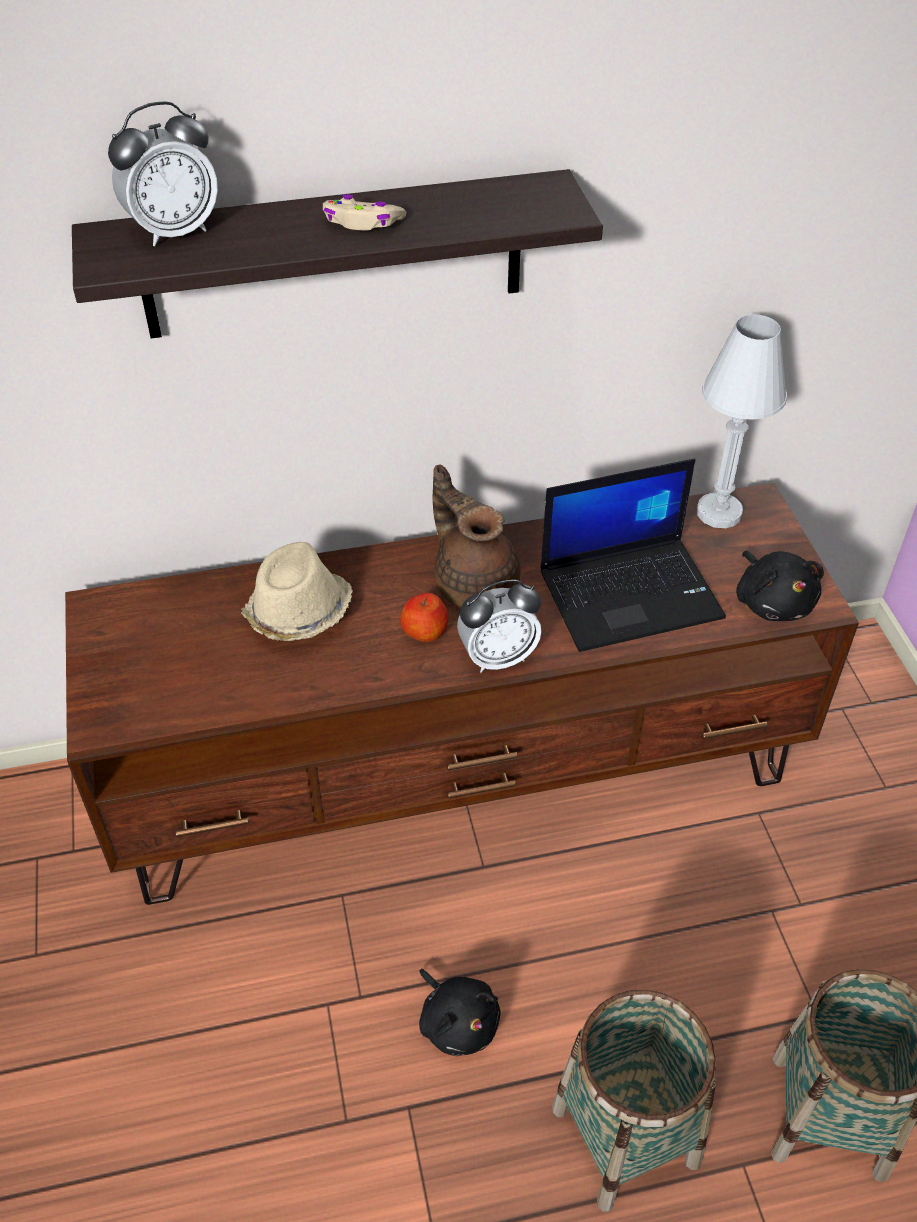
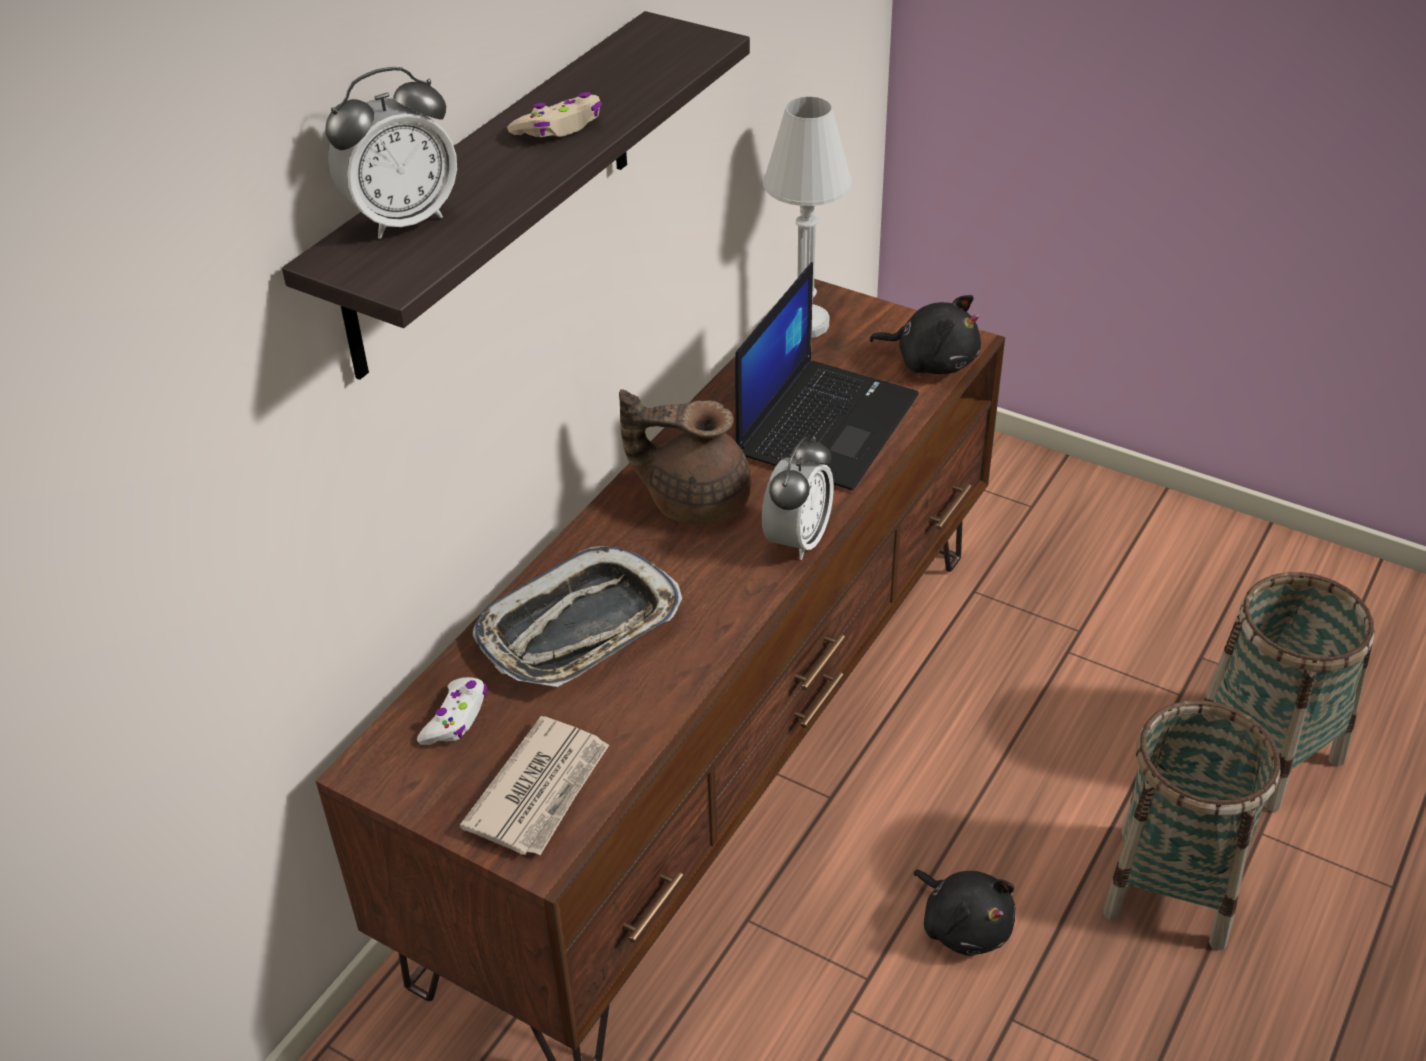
camera: 45 degrees left, 5 degrees down
(148, 691) = (541, 790): none -> newspaper
(168, 613) = (456, 718): none -> white game controller
(174, 231) = (402, 219): alarm clock -> alarm clock turned 45 degrees clockwise
(298, 613) = (580, 629): beige hat -> tray
(425, 630) = (710, 563): apple -> none
(457, 1022) = (964, 925): black plush toy -> black plush toy turned 45 degrees clockwise

